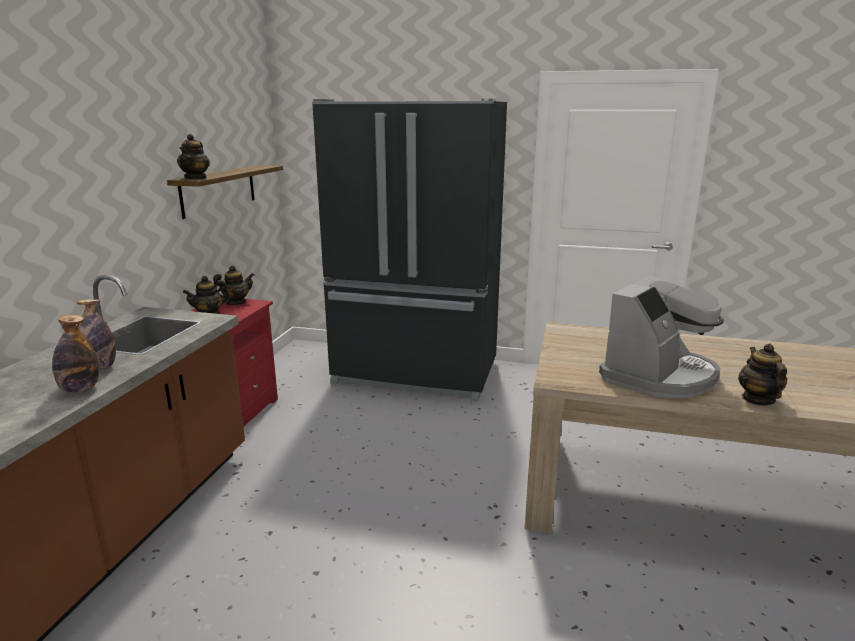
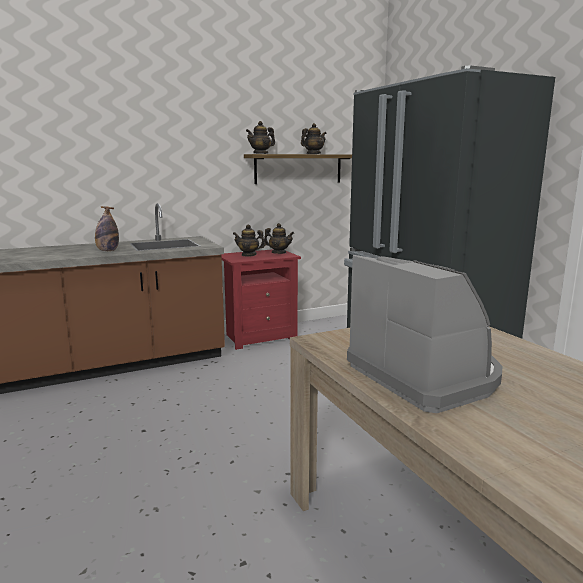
camera: 50 degrees right, 5 degrees down
(80, 389) = (80, 255): bottle -> none
(659, 376) = (425, 375): coffee machine -> coffee machine turned 120 degrees counterclockwise
(758, 399) = (477, 438): teapot -> teapot (313, 154)

